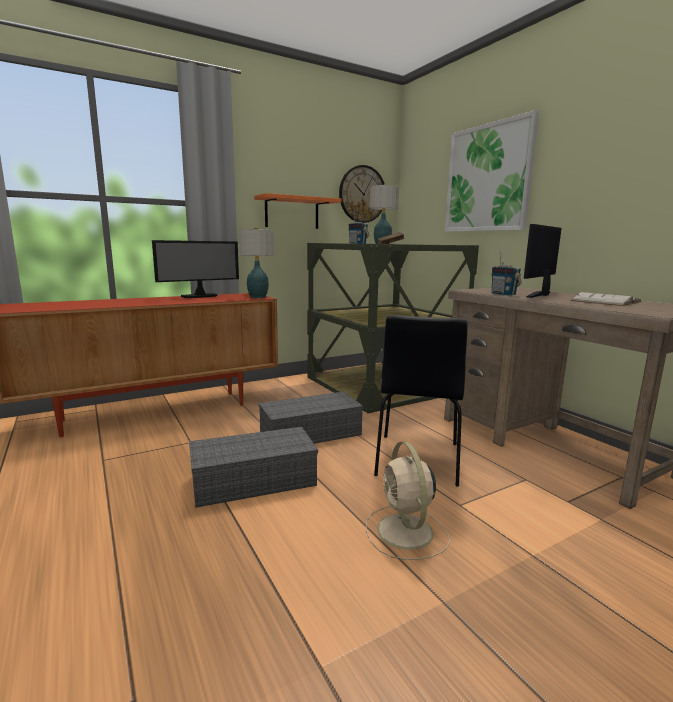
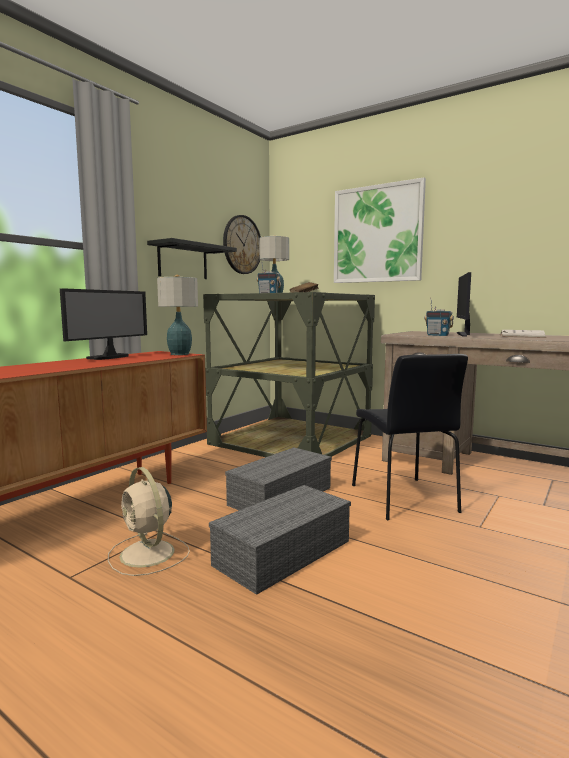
camera: 25 degrees left, 5 degrees down
(292, 213) = (183, 261): orange shelf -> black shelf
(405, 533) = (470, 559): beige fan -> beige fan (148, 554)

